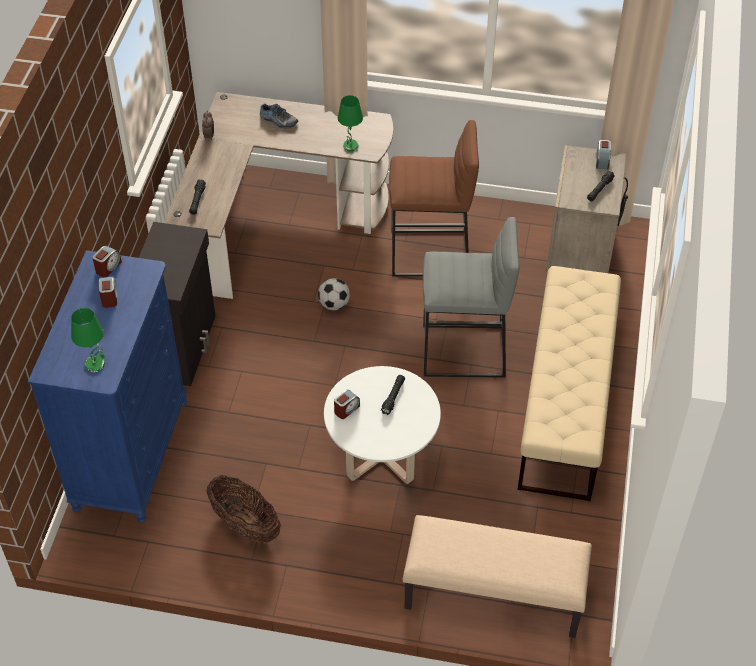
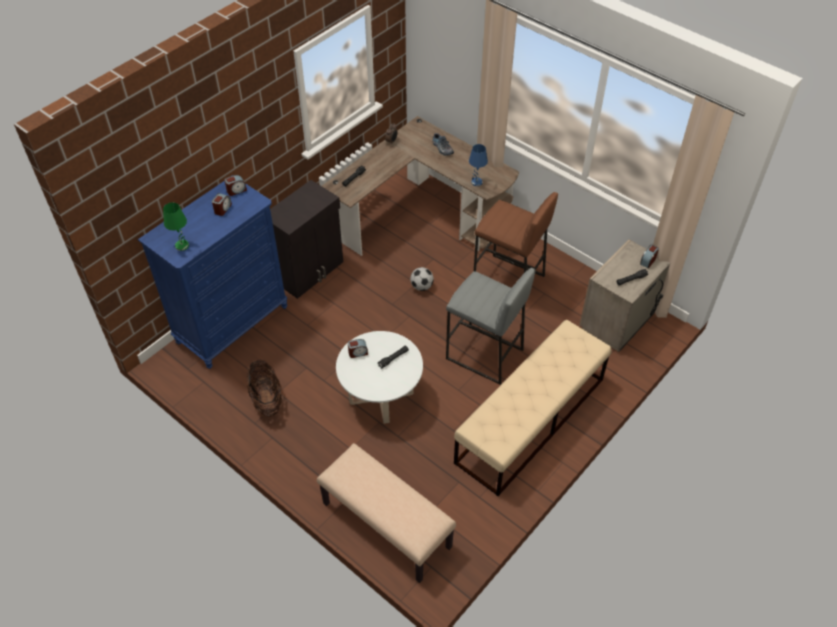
camera: 30 degrees right, 0 degrees up
(351, 146) = (476, 182): green table lamp -> blue table lamp

